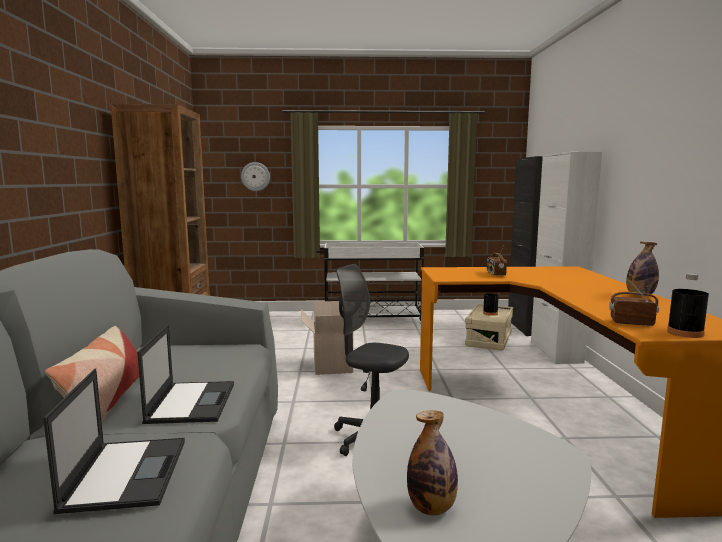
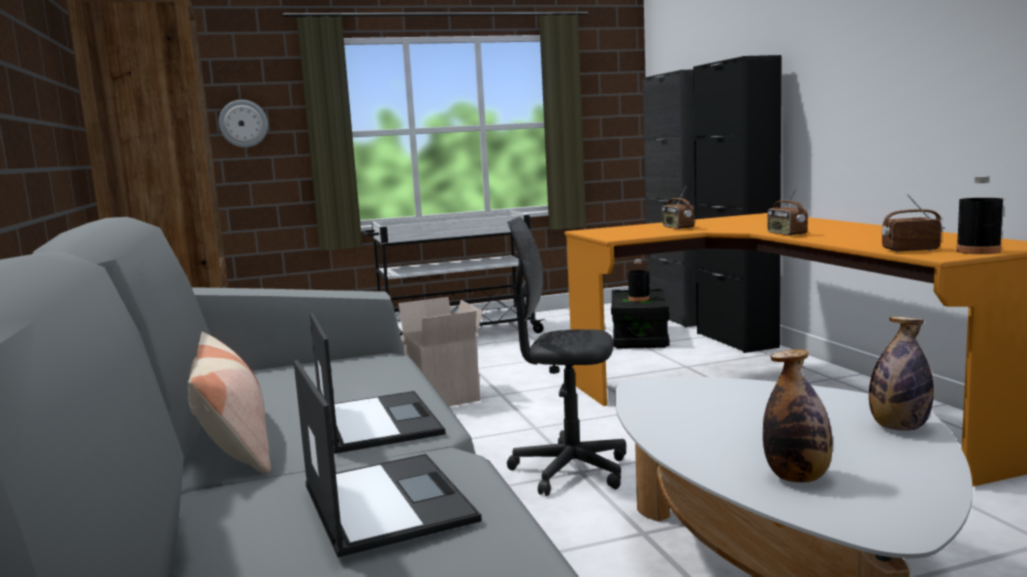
camera: 15 degrees left, 0 degrees up
(489, 339) = (639, 337): beige storage box -> black storage box
(555, 352) = (736, 340): white cabinet -> black cabinet
(561, 291) = (786, 234): none -> radio
(640, 295) = (881, 228): bottle -> bottle (899, 428)

